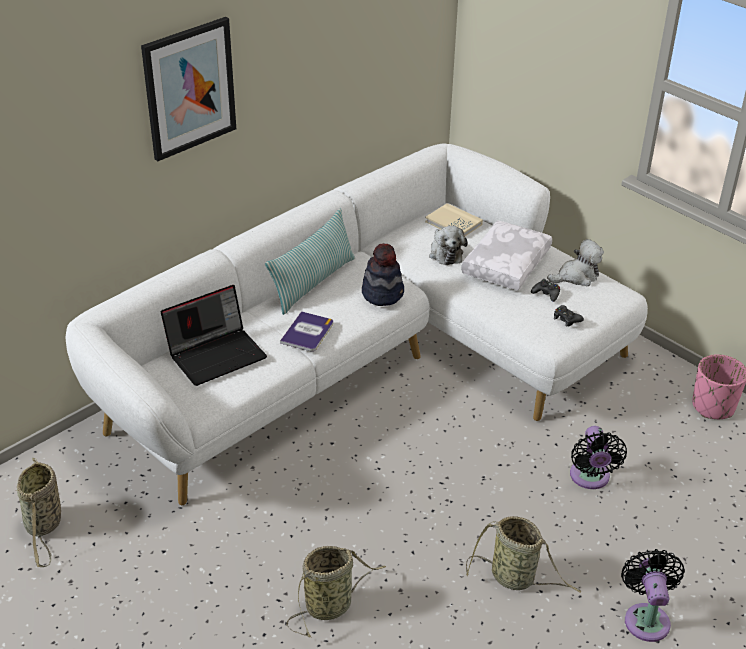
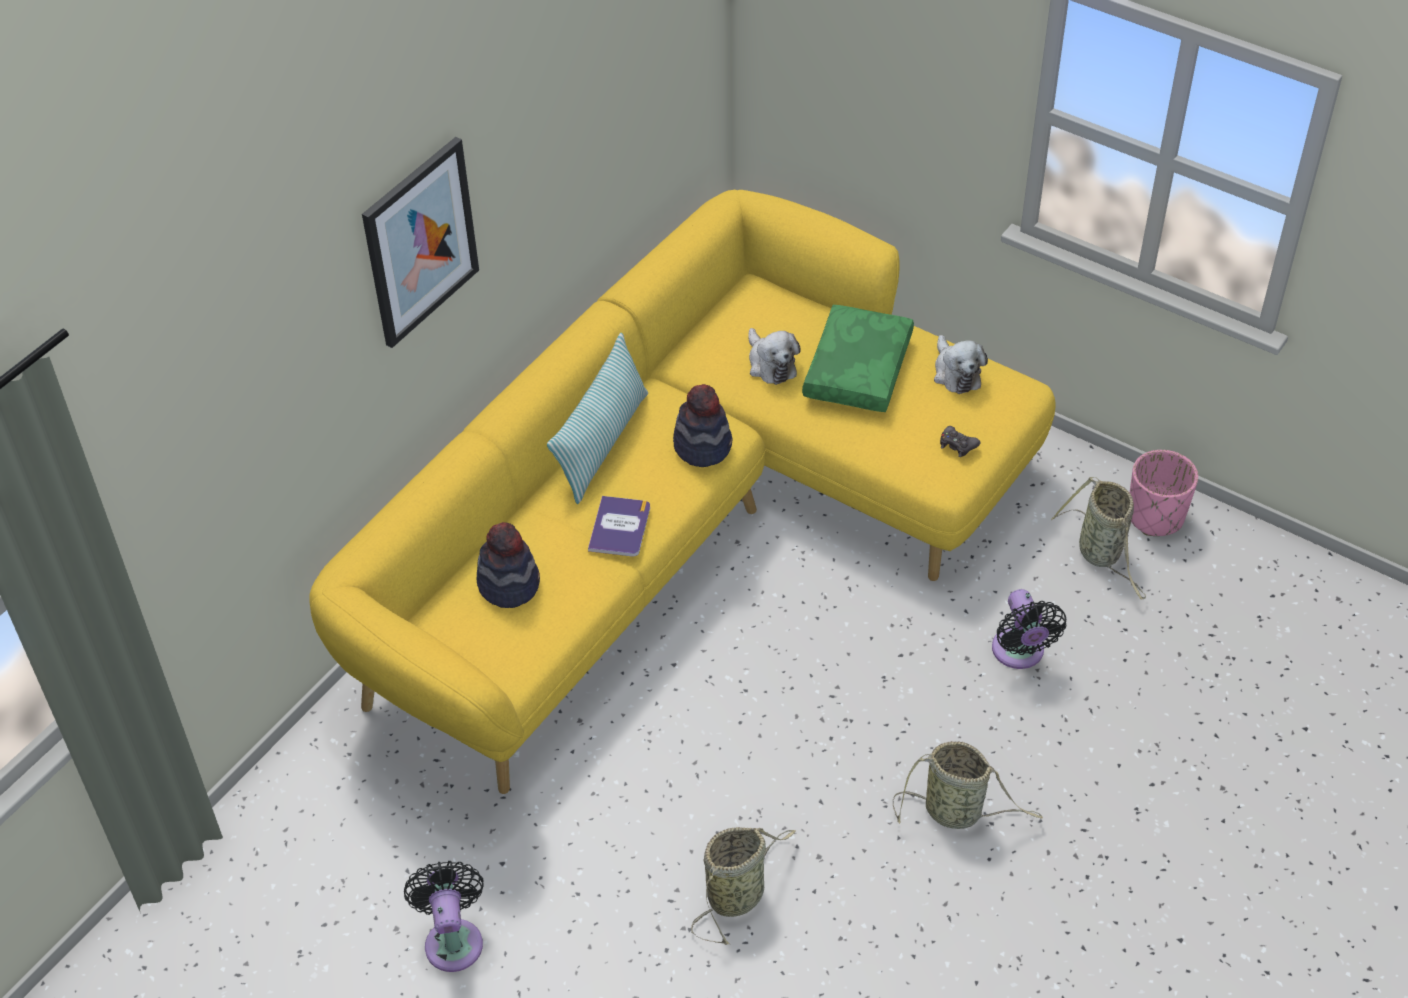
camera: 10 degrees left, 10 degrees up
(44, 526) = (332, 859): basket -> basket (1101, 554)
(217, 354) = (509, 584): laptop -> hat
(370, 359) = (689, 525): white sofa -> yellow sofa
(453, 223) = (769, 311): beige book -> none
(505, 263) = (856, 368): white pillow -> green pillow
(546, 294) = (922, 409): black game controller -> none
(576, 276) = (956, 373): plush toy -> plush toy turned 105 degrees clockwise
(646, 618) = (1125, 834): black fan -> black fan (453, 939)

